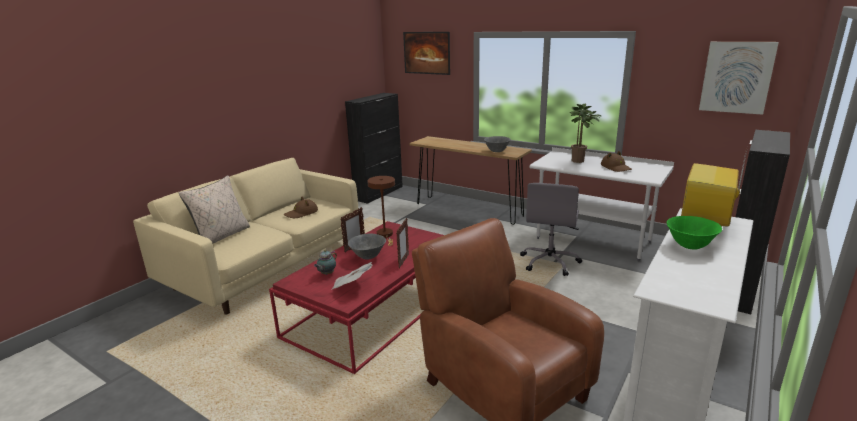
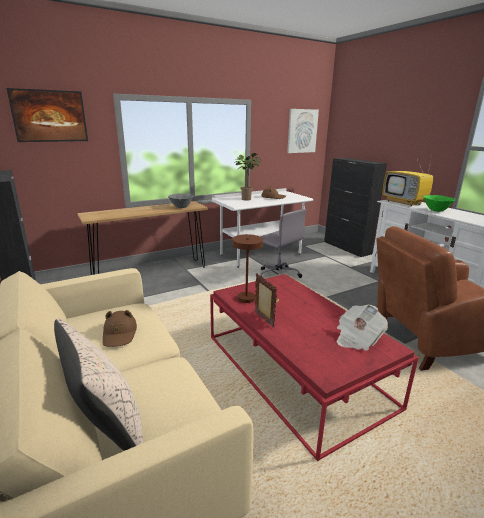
camera: 65 degrees left, 0 degrees up
(326, 274) = (321, 348): teapot -> none
(368, 257) = (294, 317): grey bowl -> none
(403, 261) = (317, 303): picture frame -> none

